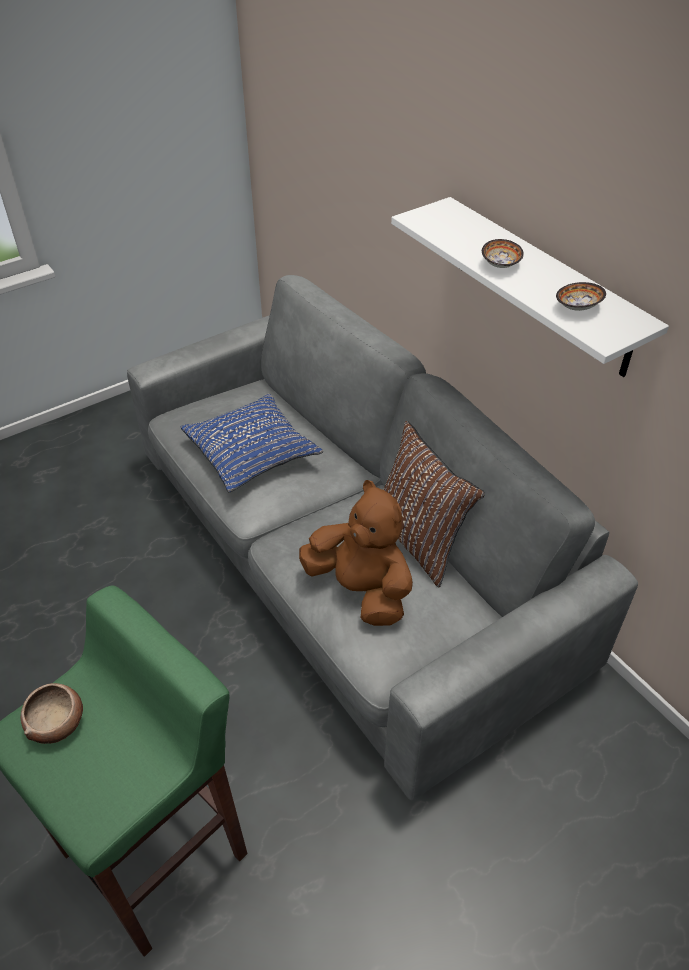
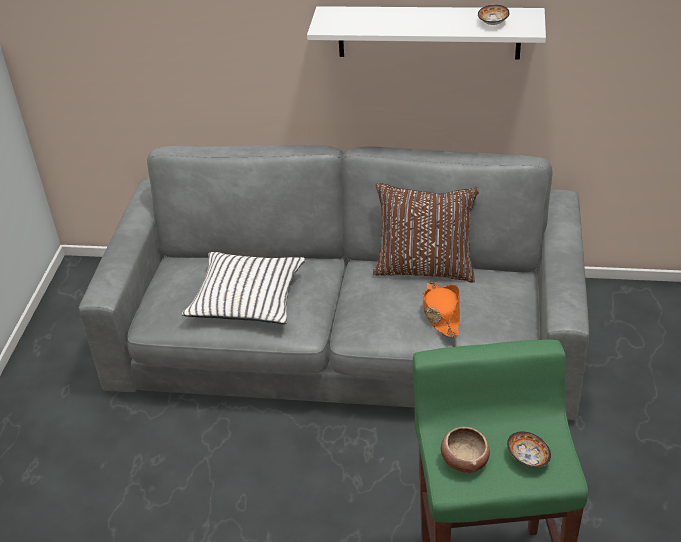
camera: 45 degrees left, 5 degrees down
(251, 451) = (247, 297): blue pillow -> white pillow
(361, 589) = (441, 313): brown plush toy -> orange hat
(500, 264) = (417, 25): bowl -> bowl (528, 458)

